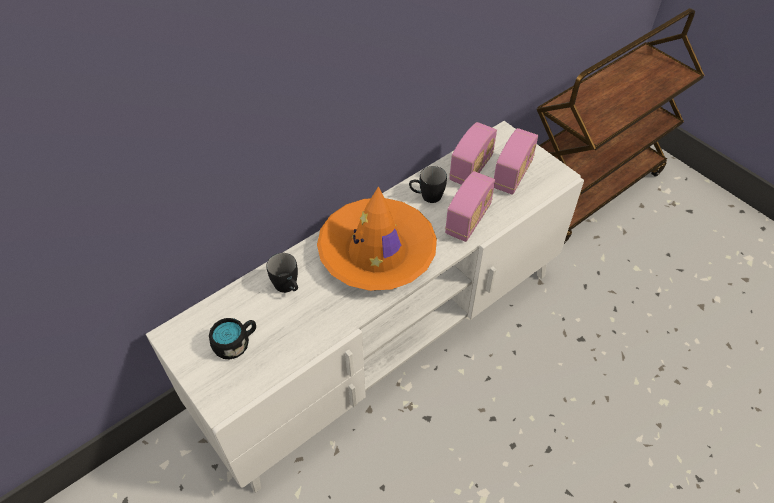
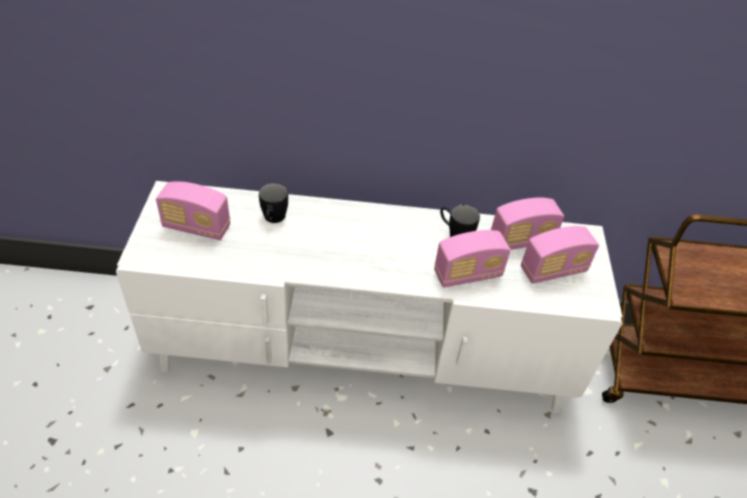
camera: 40 degrees right, 5 degrees down
(236, 343) = (196, 227): black mug -> radio
(377, 252) = (364, 244): orange hat -> none

